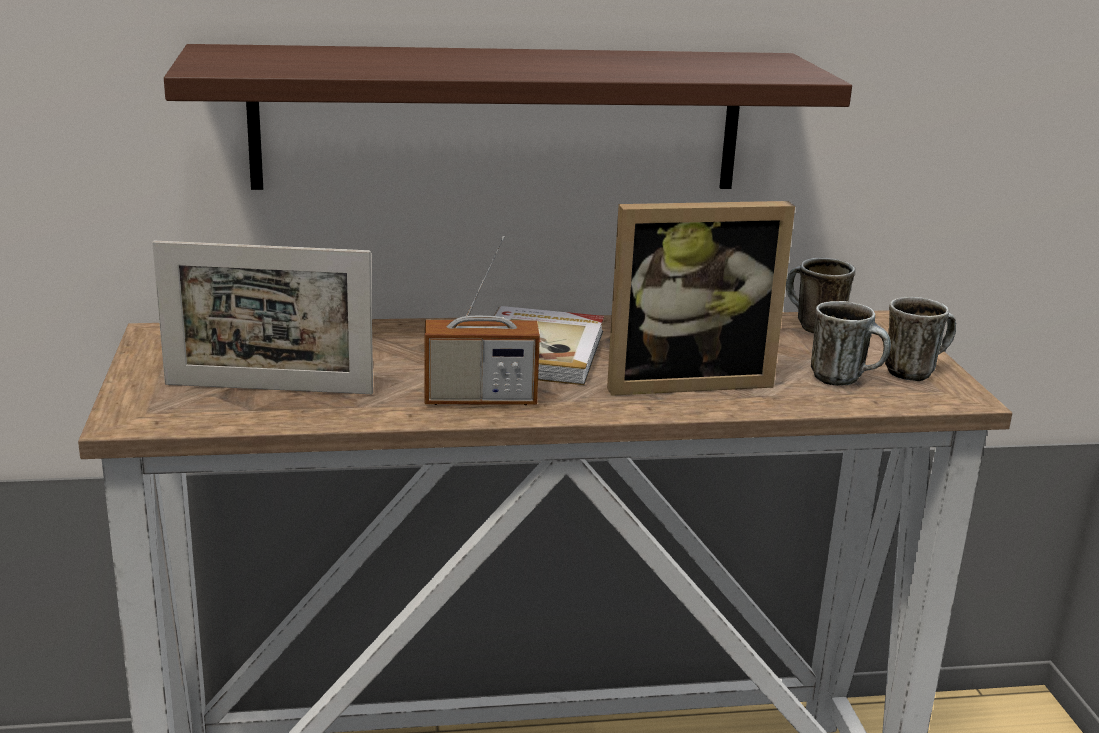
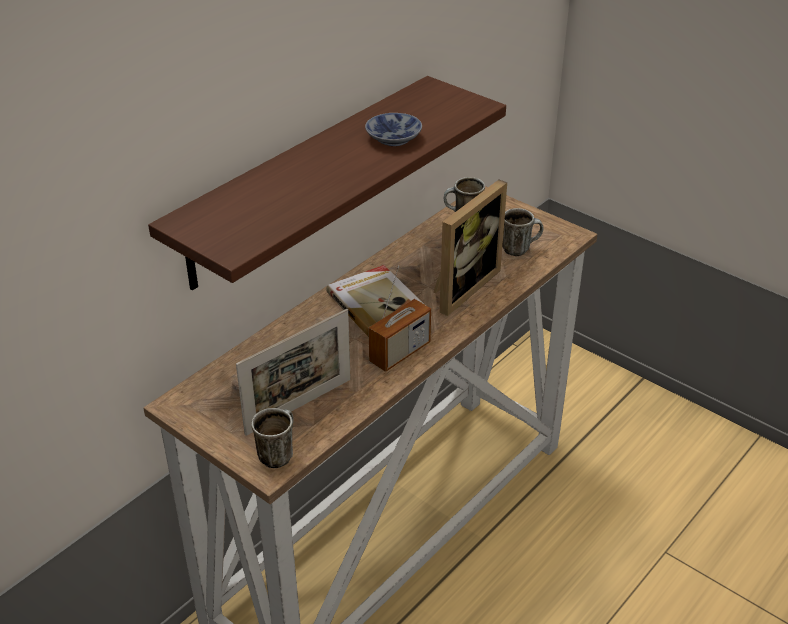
camera: 40 degrees left, 15 degrees up
(619, 67) = (395, 138): none -> bowl
(914, 371) = (537, 227): mug -> mug (277, 453)

